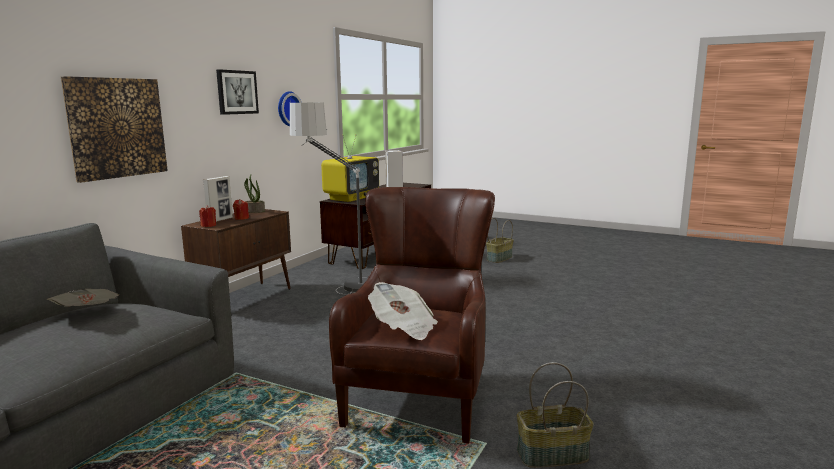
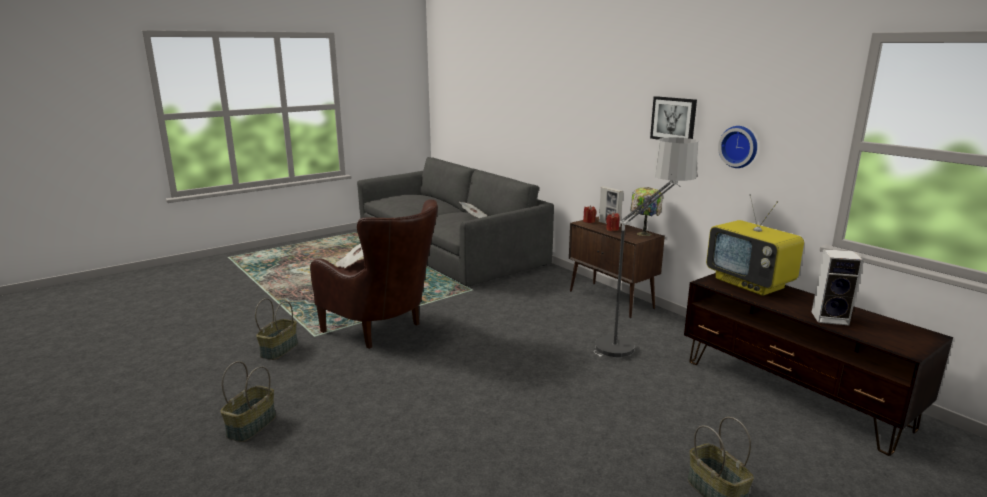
camera: 115 degrees right, 5 degrees up
(117, 128) = (578, 134): picture -> none
(254, 211) = (643, 234): potted plant -> table lamp
(676, 390) = (252, 426): none -> basket

